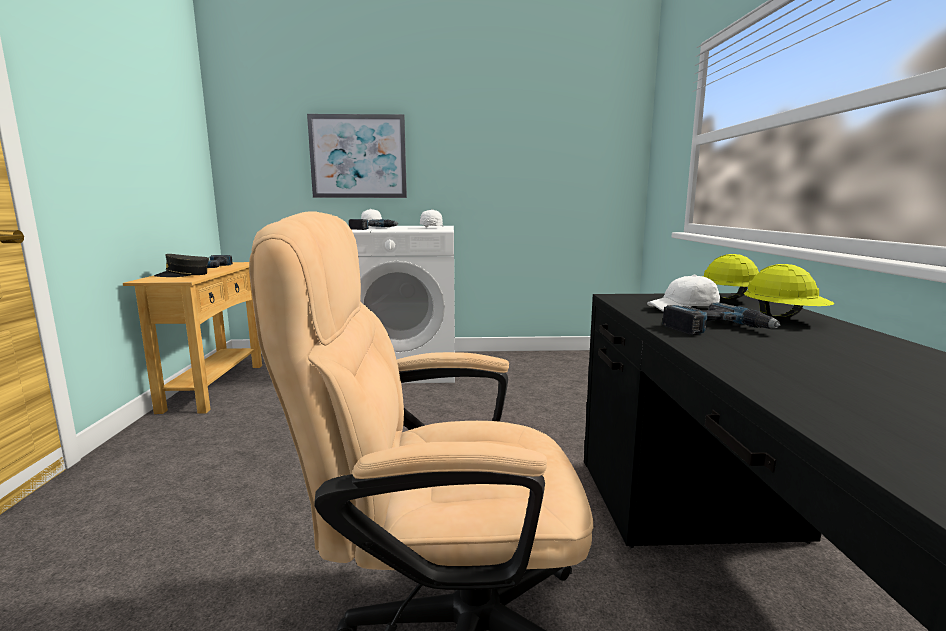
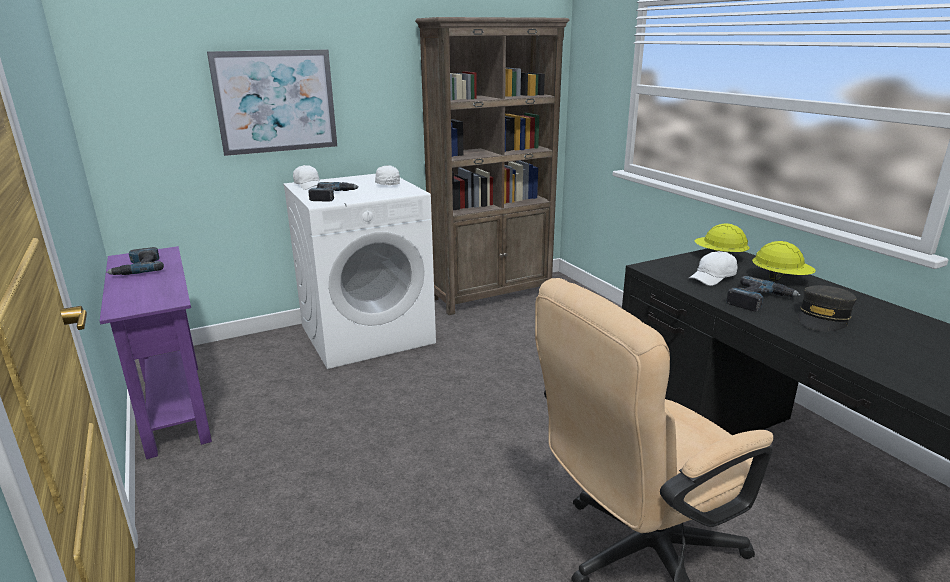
camera: 25 degrees left, 10 degrees up
(184, 275) = (145, 291): grey cap -> grey cap (823, 318)
(215, 386) = (175, 407): beige console table -> purple console table
(547, 358) = (492, 295): none -> brown bookcase

